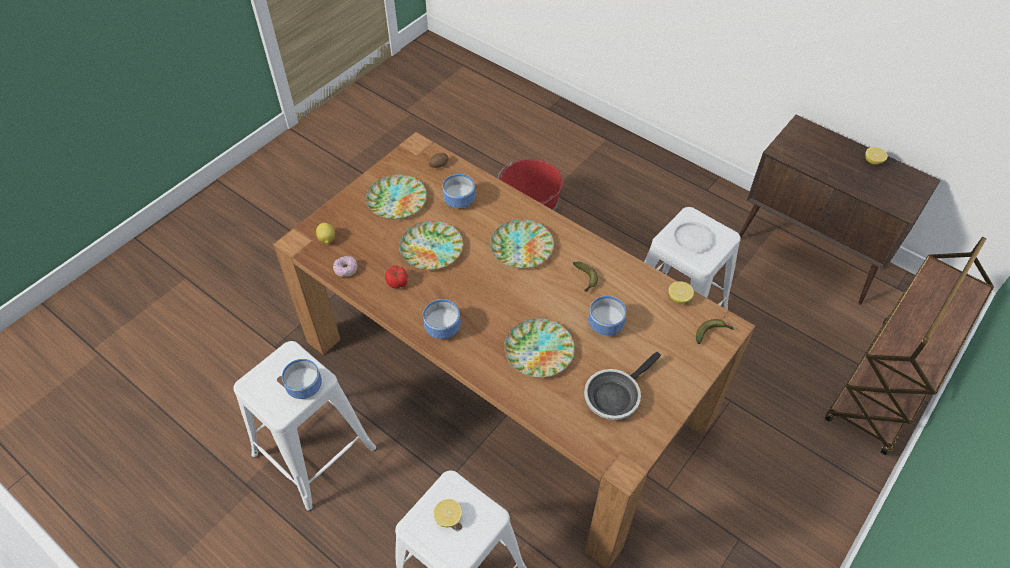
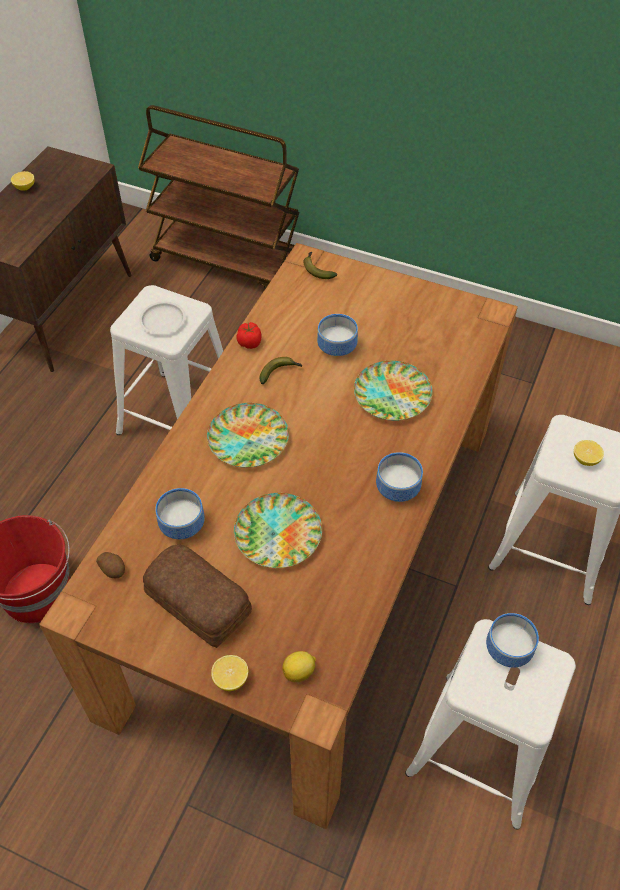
camera: 105 degrees left, 0 degrees up
(346, 270) = (346, 626): donut -> none
(396, 200) = (198, 604): plate -> bread
(398, 283) = (347, 556): tomato -> tomato (250, 342)
(614, 395) = (419, 329): frying pan -> none
(679, 298) = (281, 296): lemon -> lemon (230, 679)

